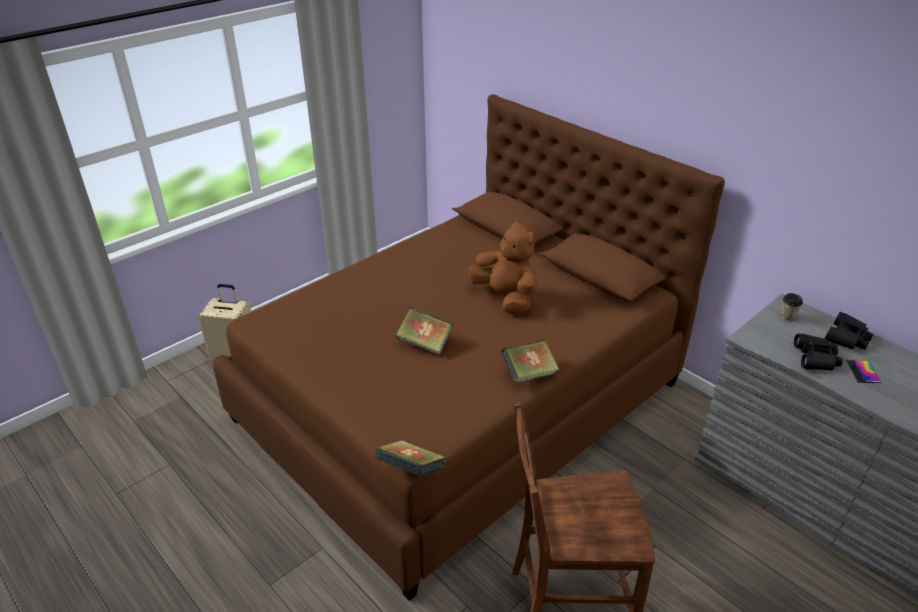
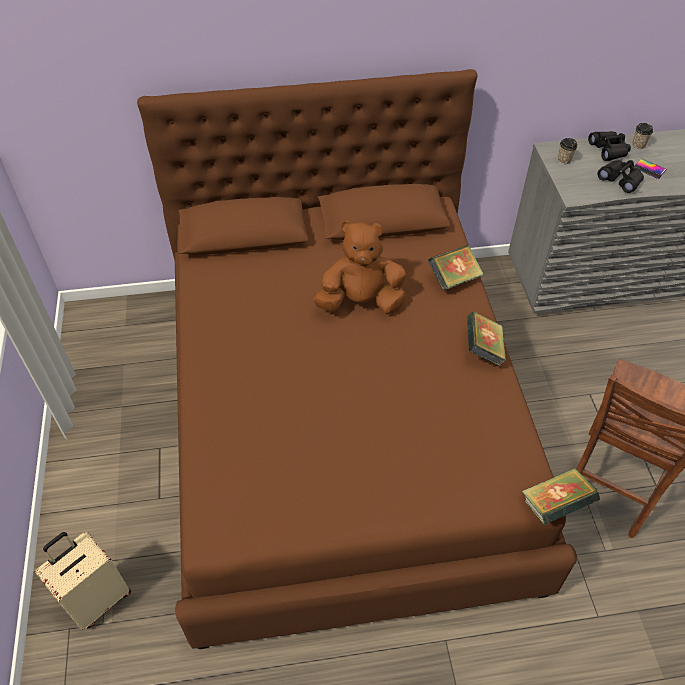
camera: 55 degrees left, 15 degrees up
(424, 343) = (380, 400): book -> book (454, 279)
(887, 353) = (638, 145): none -> cup

